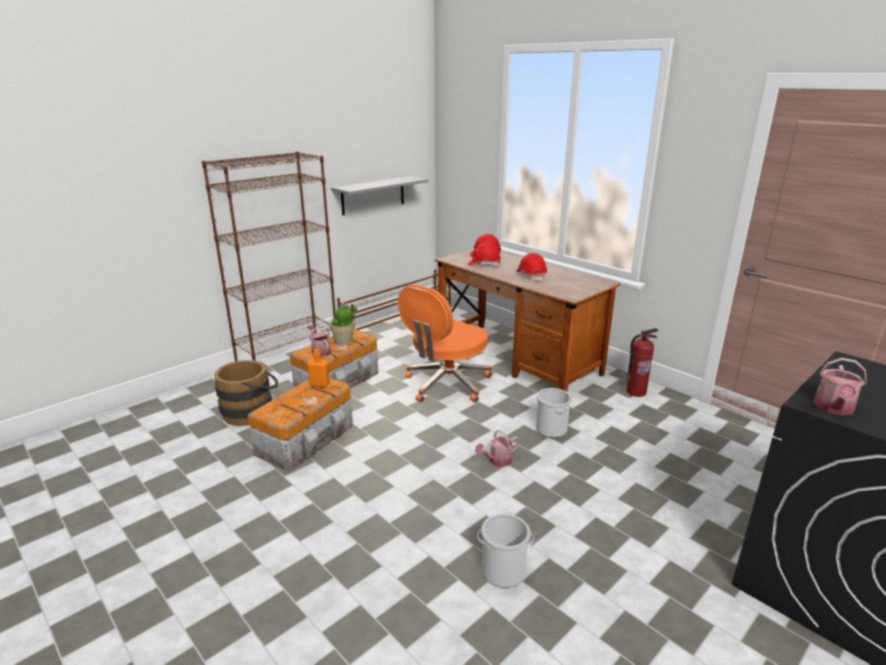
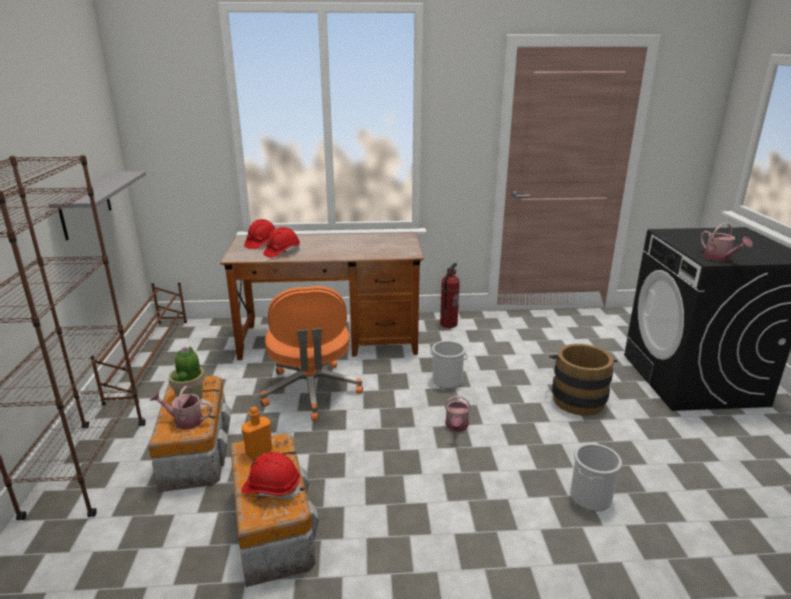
camera: 50 degrees left, 0 degrees up
(252, 411) = (147, 549): brown bucket -> brown bucket (577, 398)
(531, 276) = (344, 248): red hard hat -> red hard hat (272, 488)

